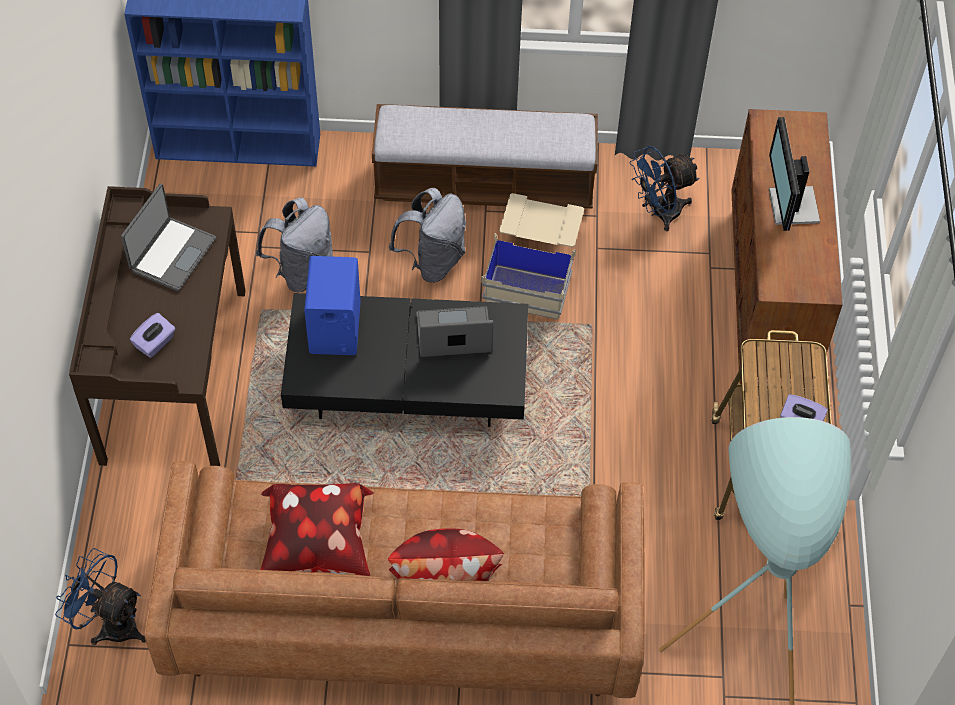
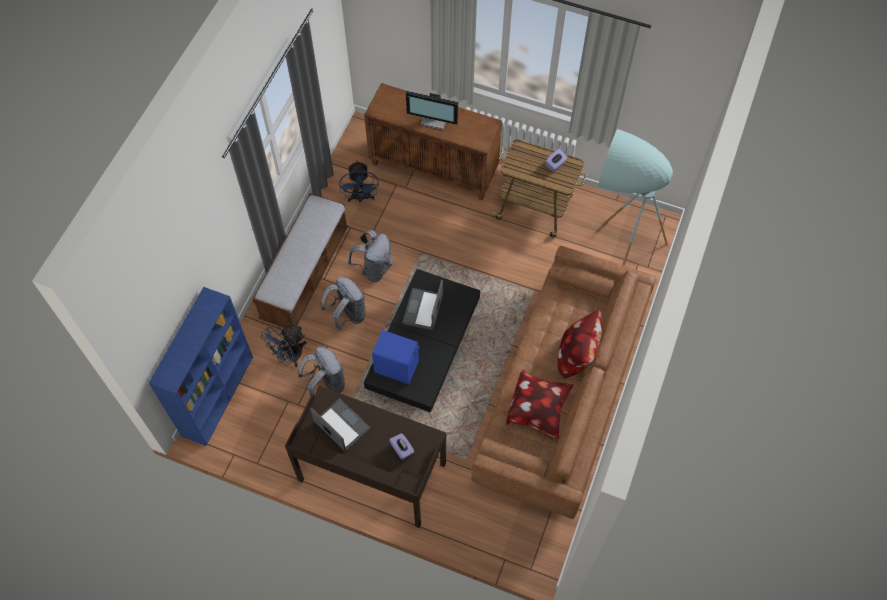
camera: 70 degrees left, 5 degrees up
(111, 623) = (524, 543): blue fan -> blue fan (289, 356)
(533, 271) = (374, 268): beige storage box -> grey backpack

